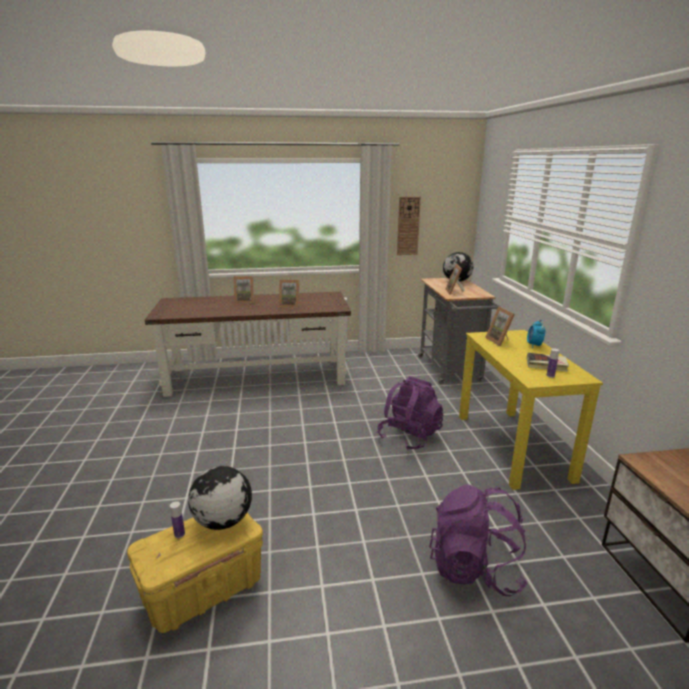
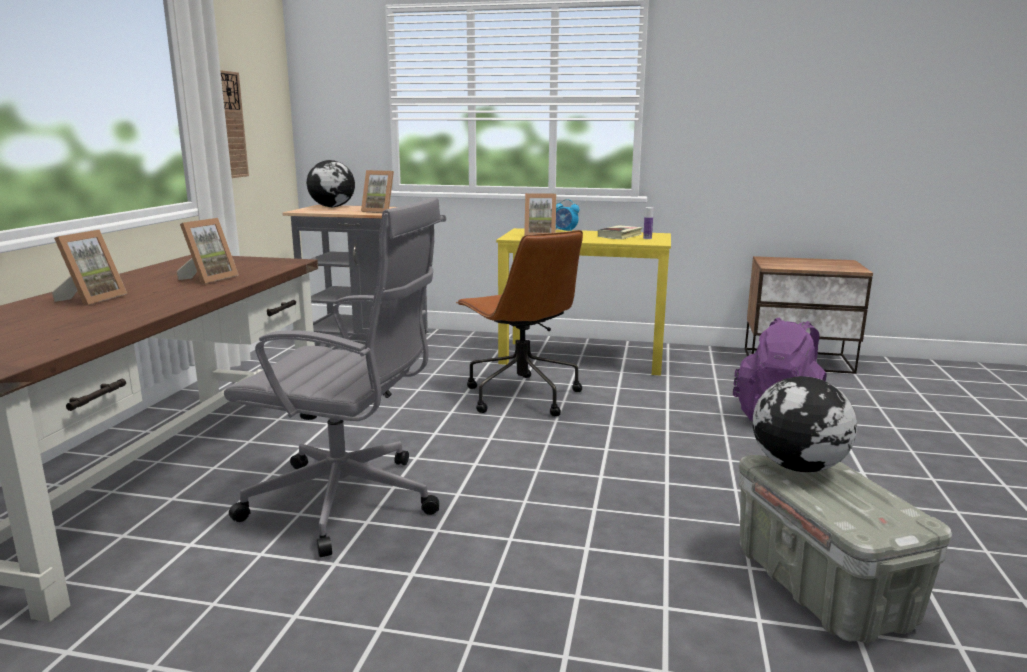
camera: 70 degrees left, 5 degrees down
(179, 534) = (832, 500): bottle -> none
(203, 591) = (823, 587): yellow storage box -> grey storage box
(251, 420) = (348, 502): none -> grey office chair
(409, 436) = (521, 396): purple backpack -> brown office chair

